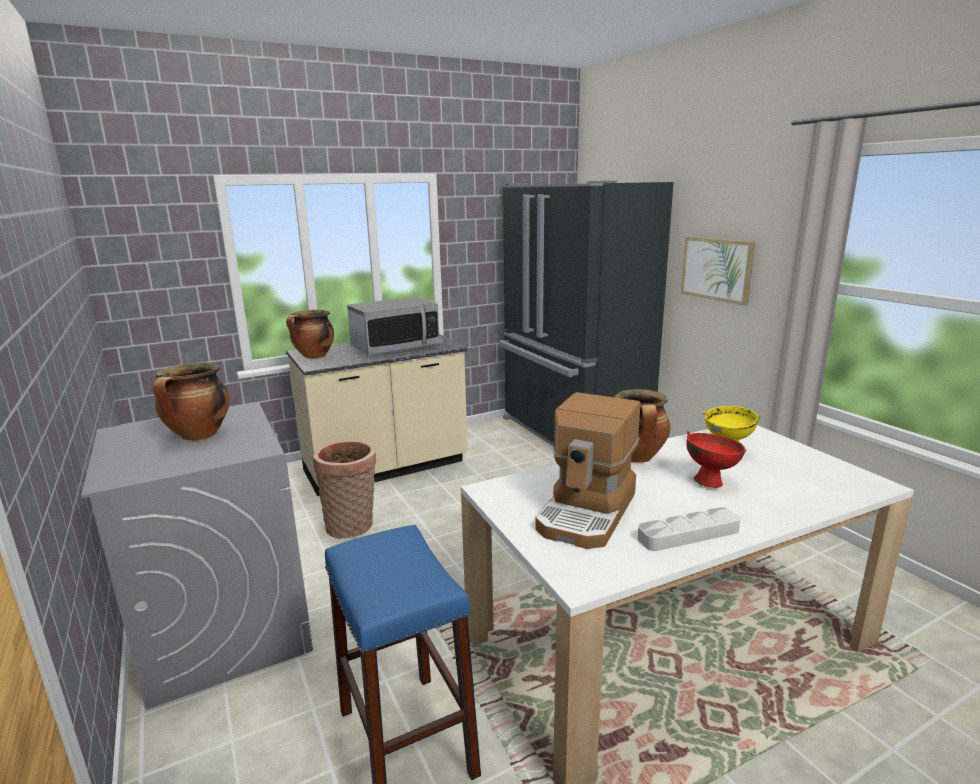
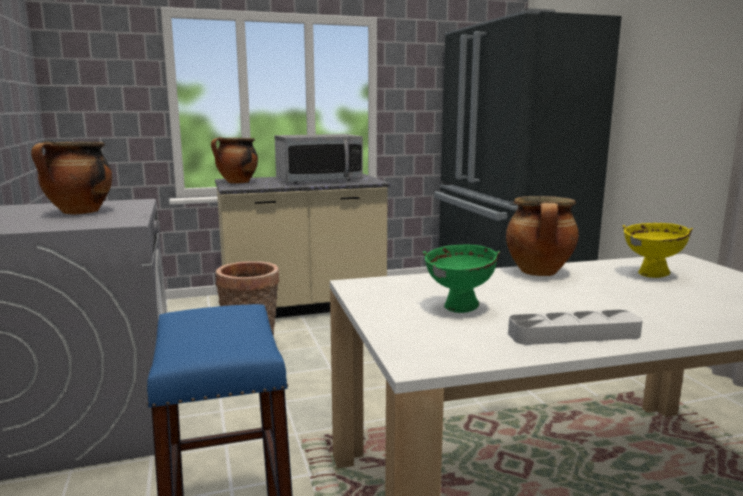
camera: 10 degrees right, 5 degrees down
(588, 513) = (460, 309): coffee machine -> green bowl
(710, 482) = (620, 296): red bowl -> none
(717, 269) = (666, 105): picture -> none

